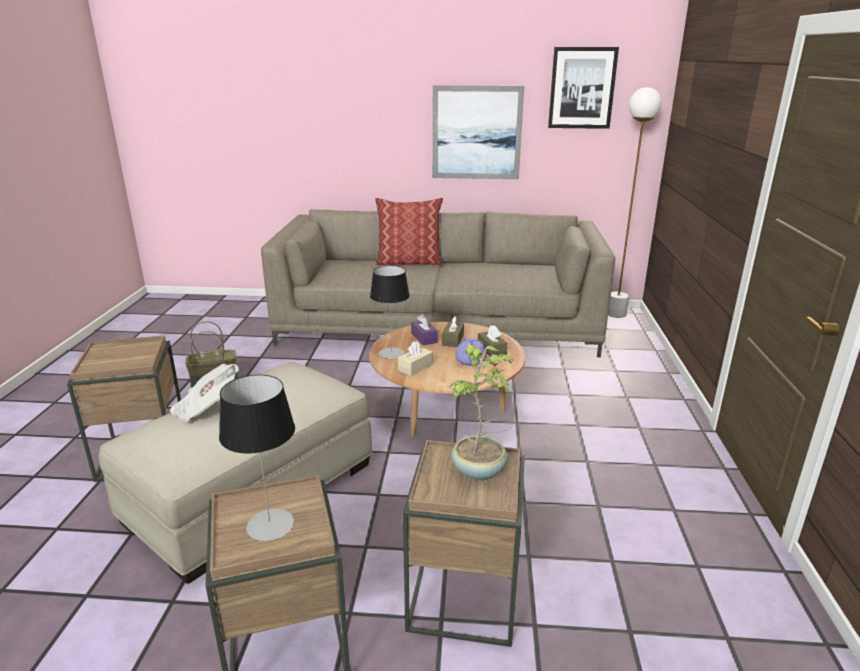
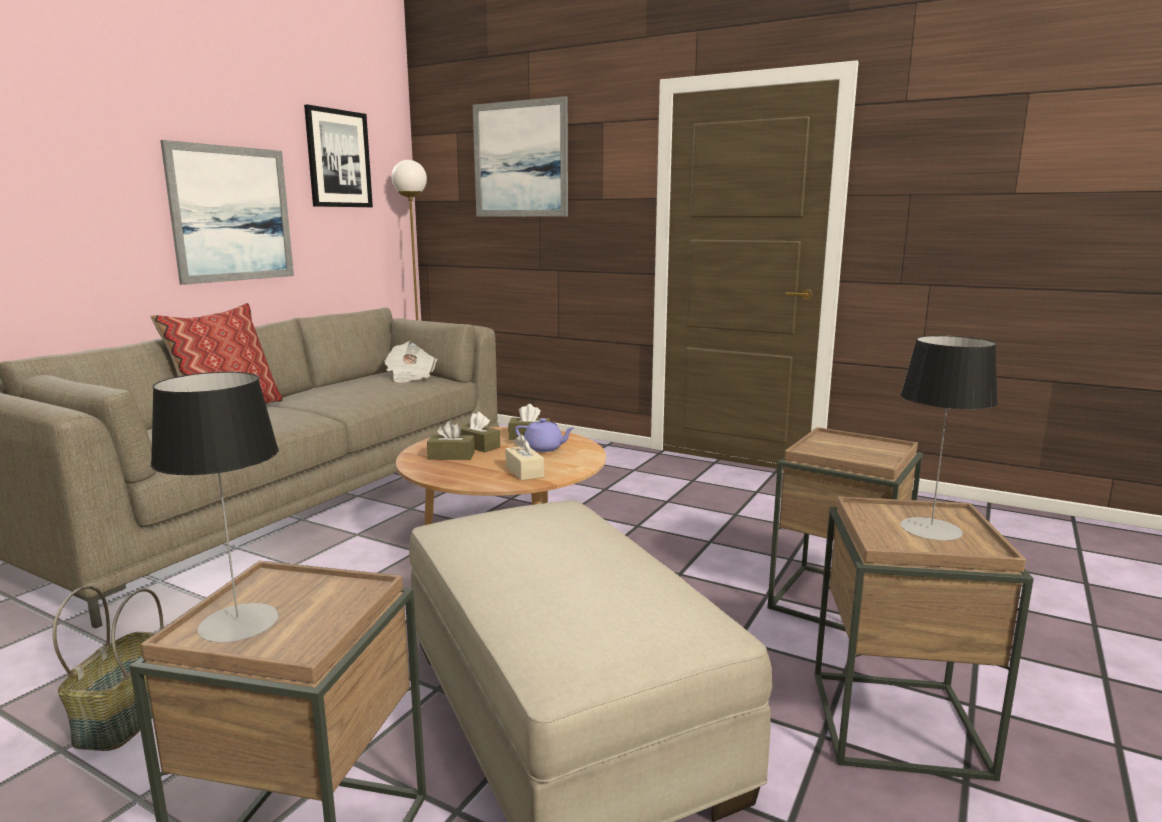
camera: 65 degrees left, 10 degrees down
(206, 408) = (522, 590): newspaper -> newspaper (411, 376)
(391, 353) = (468, 476): table lamp -> table lamp (238, 623)
(424, 338) = (451, 456): purple tissue box -> brown tissue box
(480, 471) = (845, 445): potted plant -> none
(713, 95) = (520, 159): none -> picture

